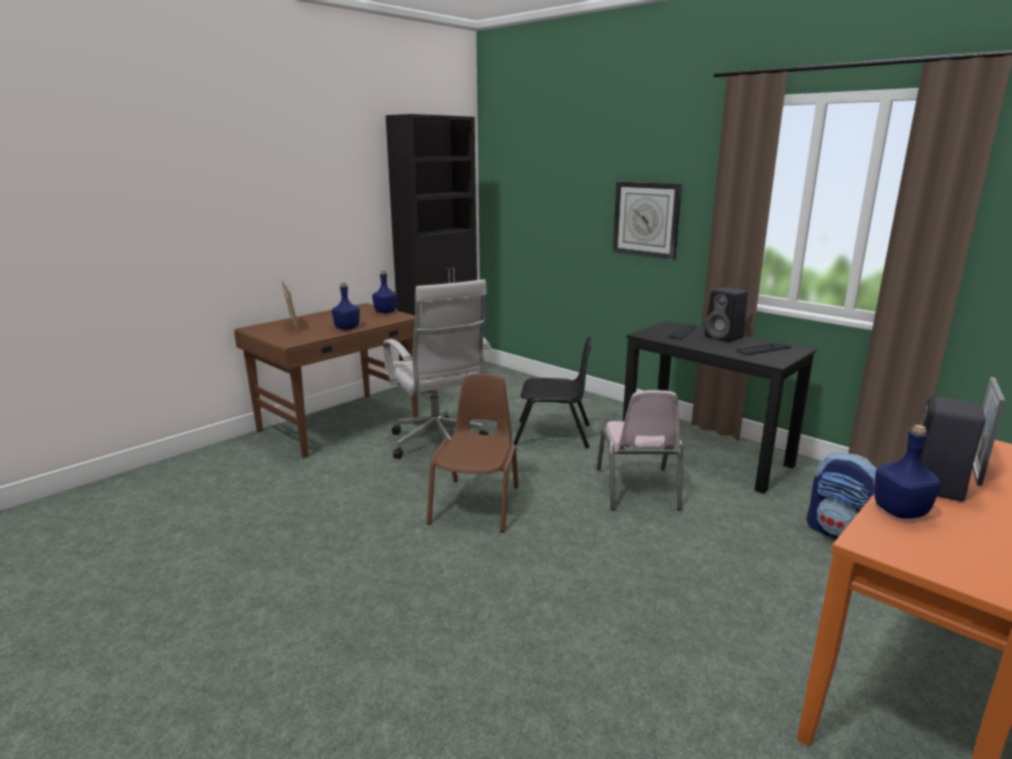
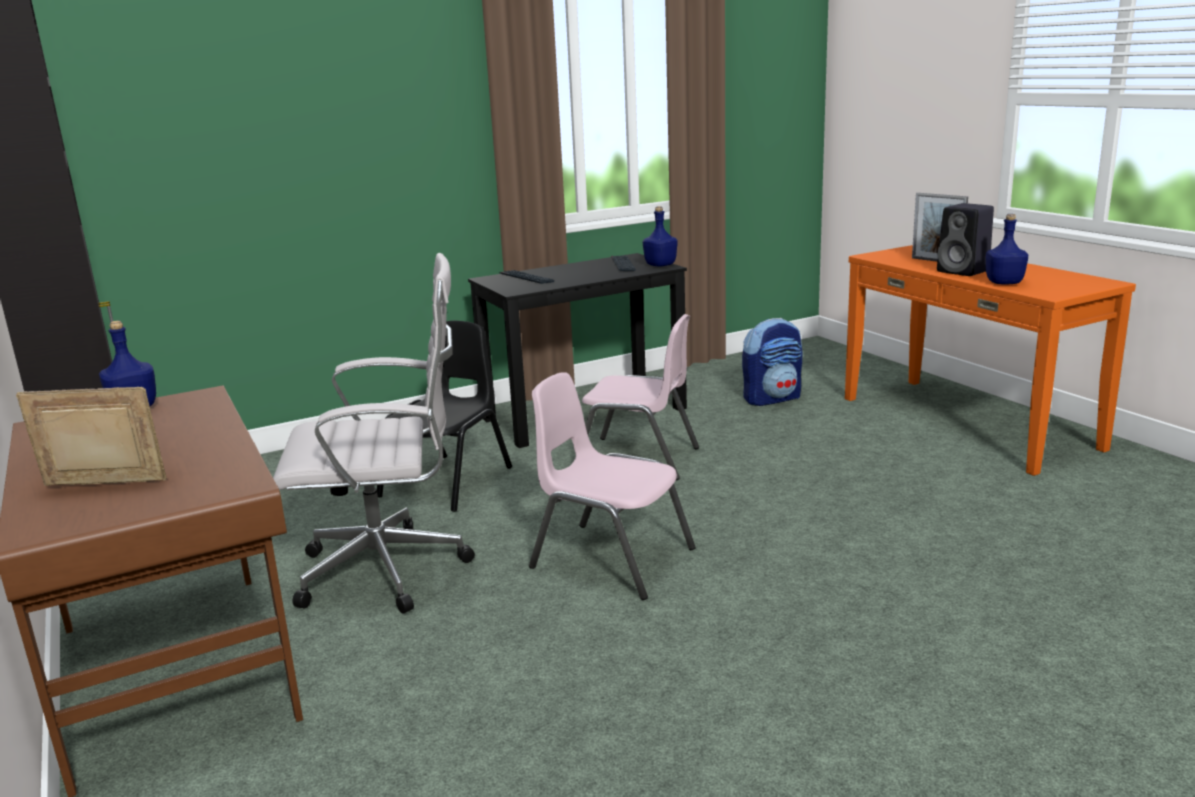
camera: 70 degrees left, 0 degrees up
(347, 328) = (205, 438): blue bottle -> blue bottle (660, 265)
(477, 504) = (611, 559): brown chair -> pink chair
(646, 219) = (381, 152): wall clock -> none
(725, 337) = (566, 269): black speaker -> none

